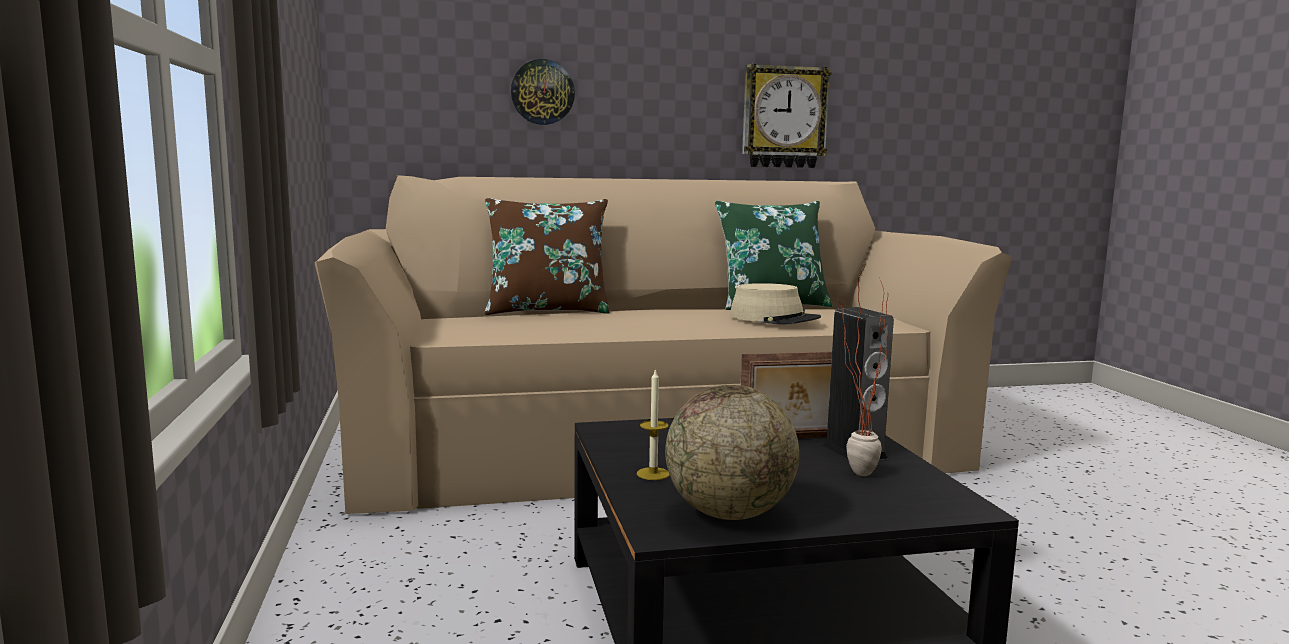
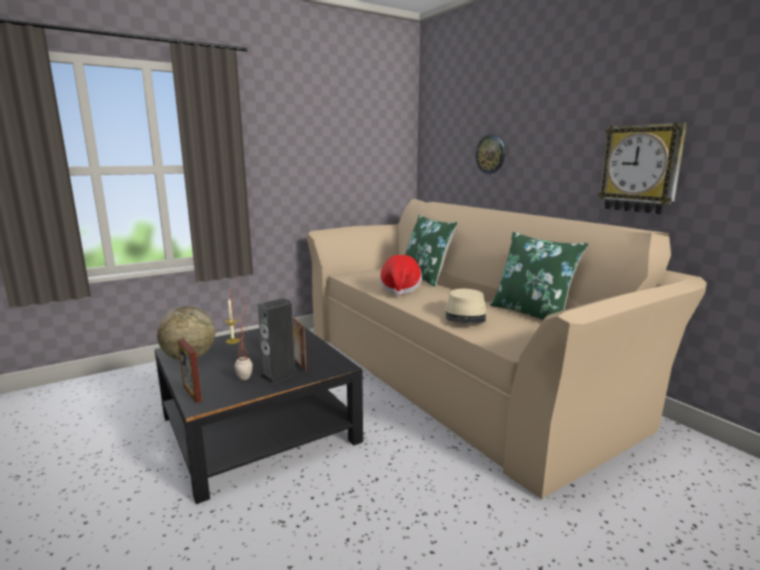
camera: 70 degrees right, 5 degrees up
(547, 311) = (426, 278): brown pillow -> green pillow
(612, 322) = (400, 289): none -> hat
(921, 513) = (192, 394): none -> picture frame

